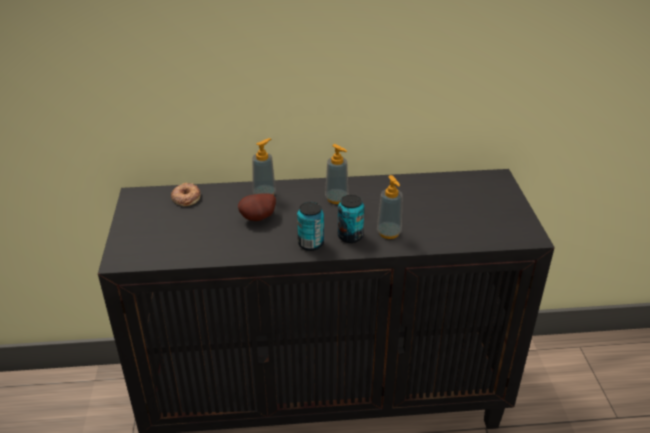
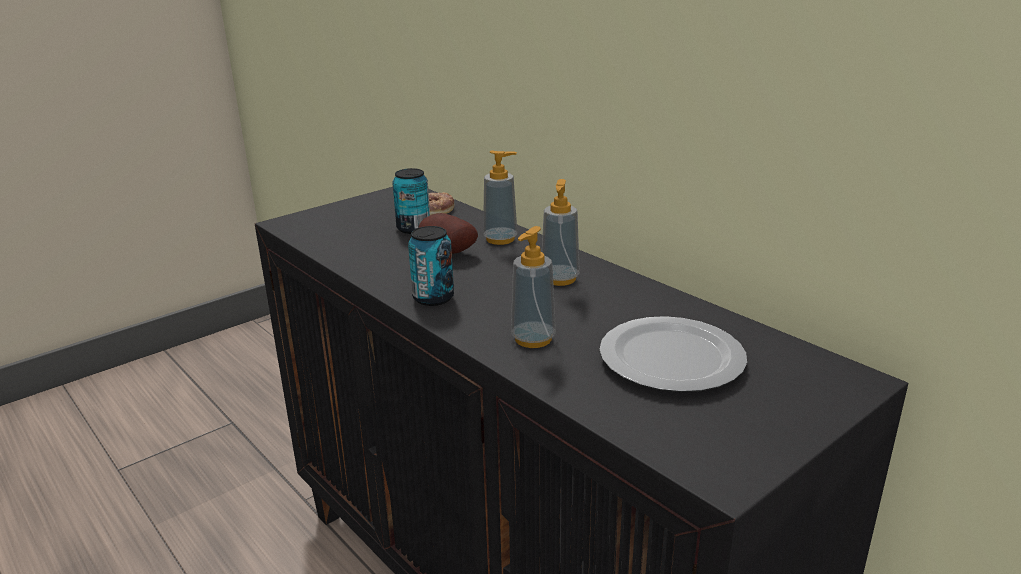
camera: 55 degrees right, 10 degrees down
(350, 236) = (485, 316): can -> can (413, 228)
(442, 206) = (670, 358): none -> plate

